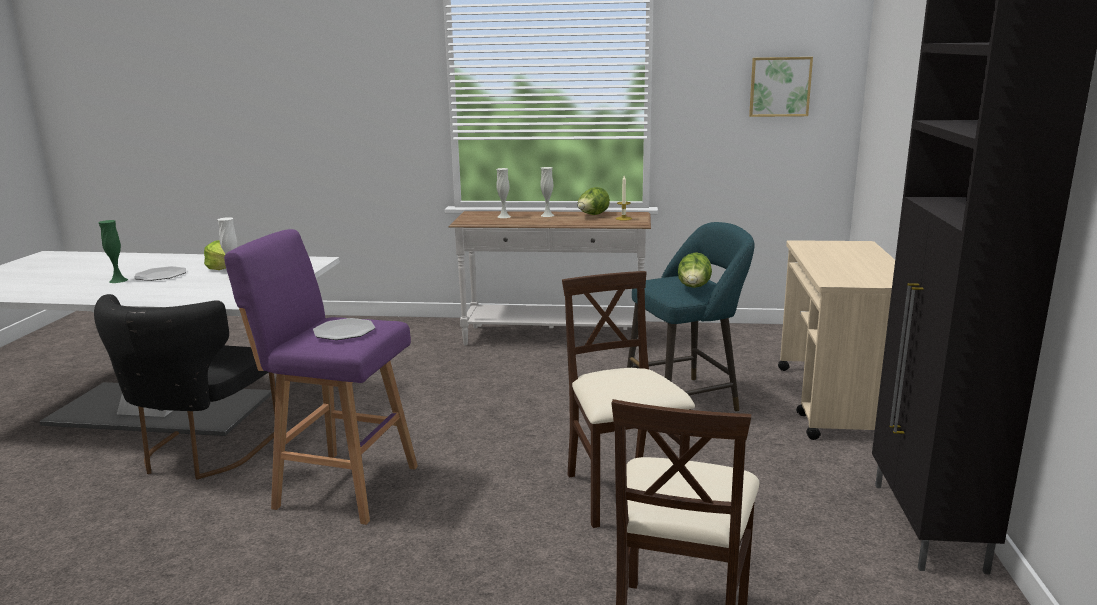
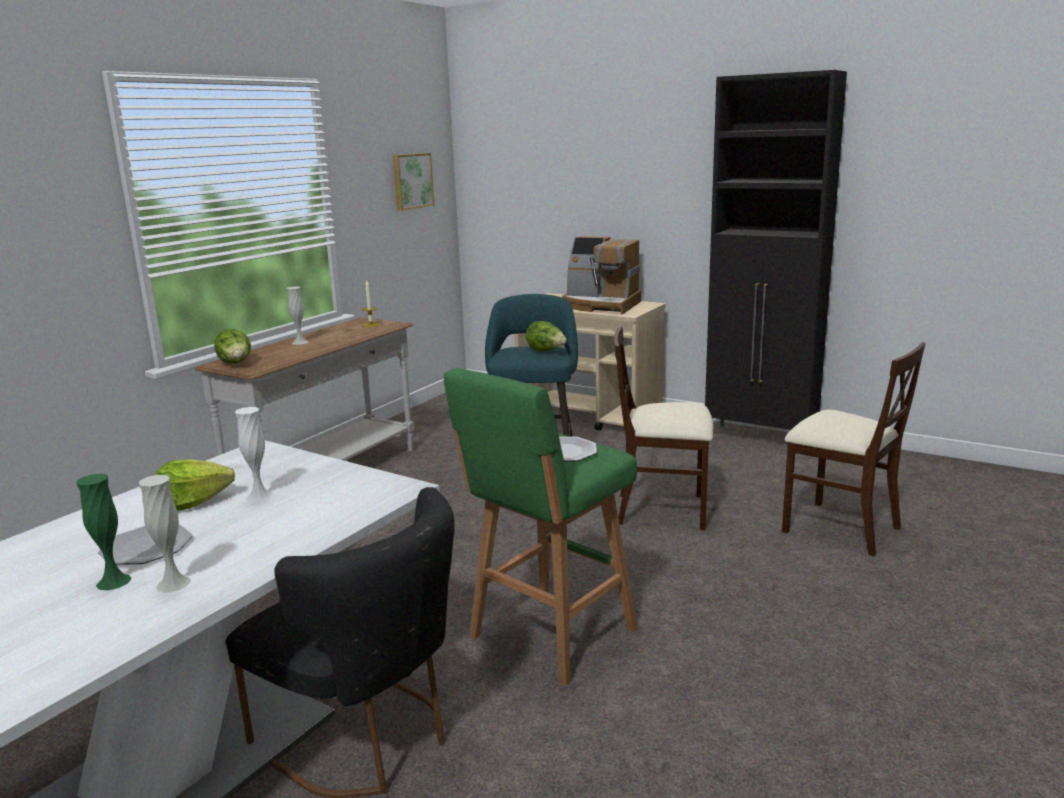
camera: 65 degrees left, 0 degrees up
(342, 486) = (549, 636): purple stool -> green stool
(504, 216) = (267, 355): white vase -> white vase (173, 583)
(592, 215) = (336, 331): lettuce -> lettuce (236, 364)
(852, 266) = (601, 305): none -> coffee machine

